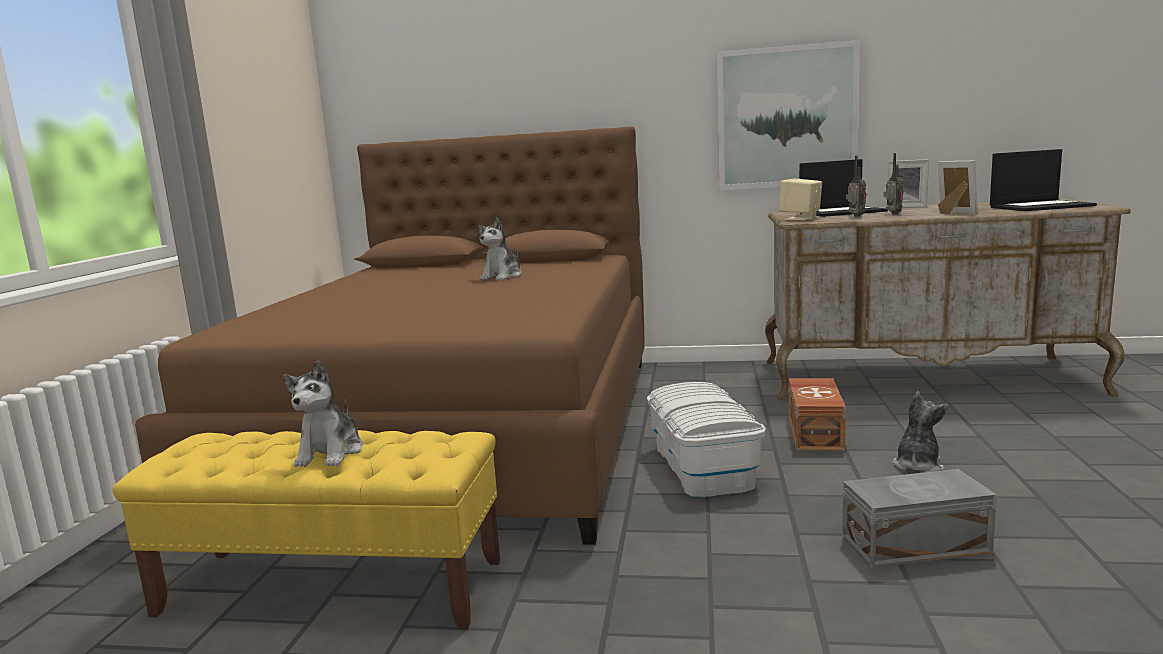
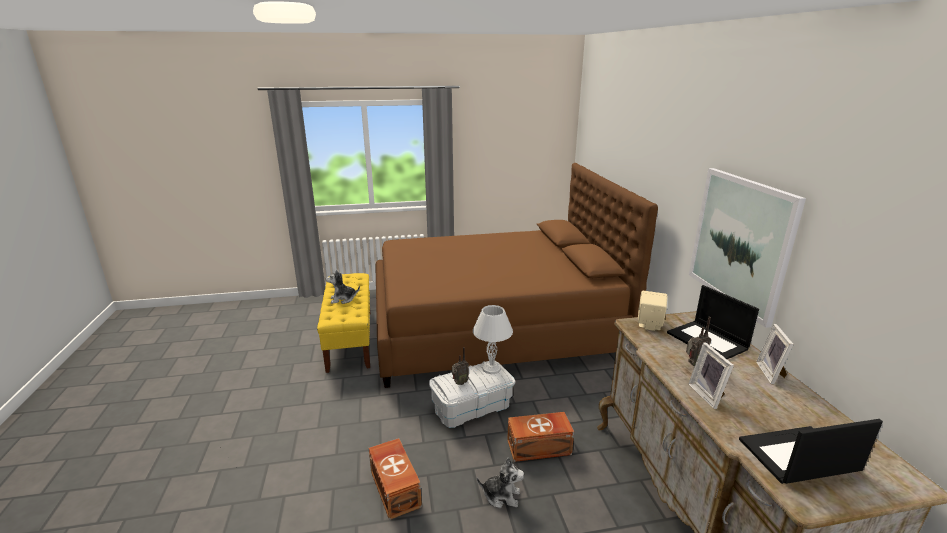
camera: 70 degrees right, 10 degrees up
(502, 276) = (524, 266): plush toy -> none
(687, 387) = (492, 368): none -> white table lamp
(855, 216) = (668, 347): radio -> radio (459, 383)
(912, 544) = (396, 487): grey storage box -> brown storage box
(953, 213) = (708, 395): picture frame -> picture frame turned 120 degrees clockwise
(1041, 206) = (797, 456): laptop -> laptop turned 105 degrees clockwise

